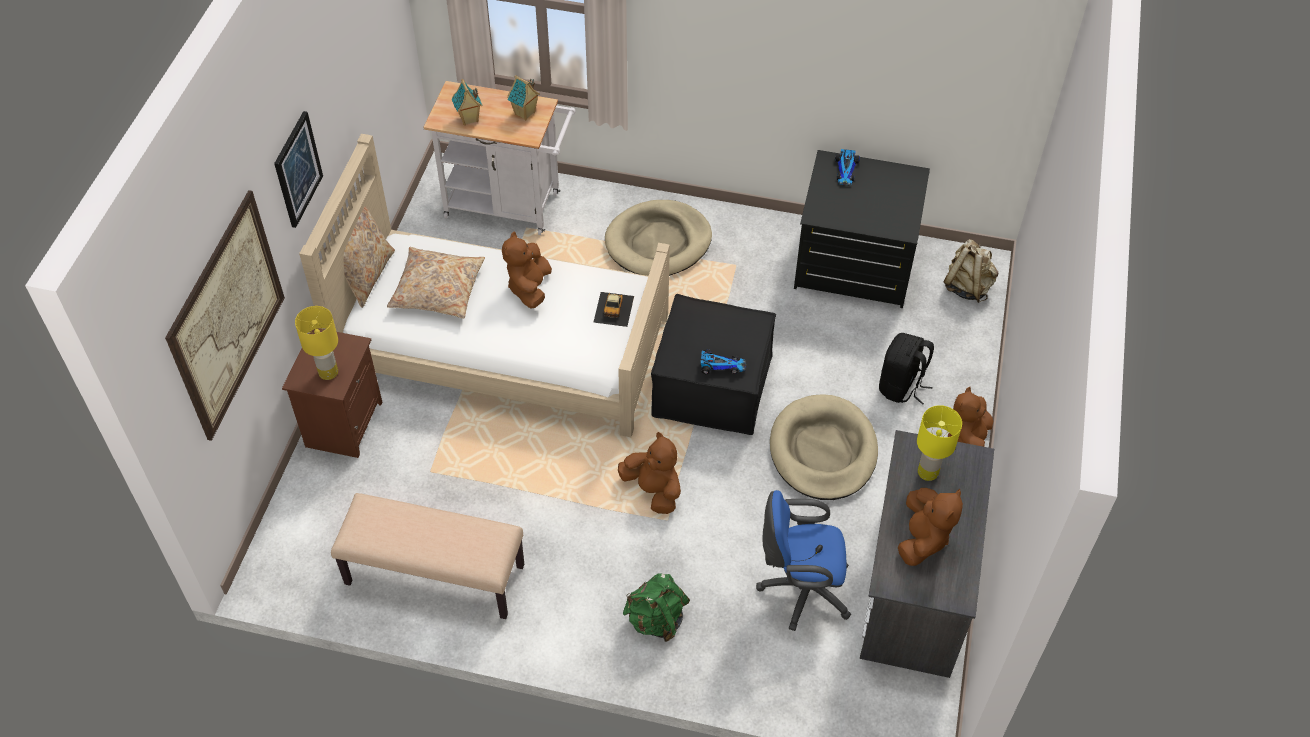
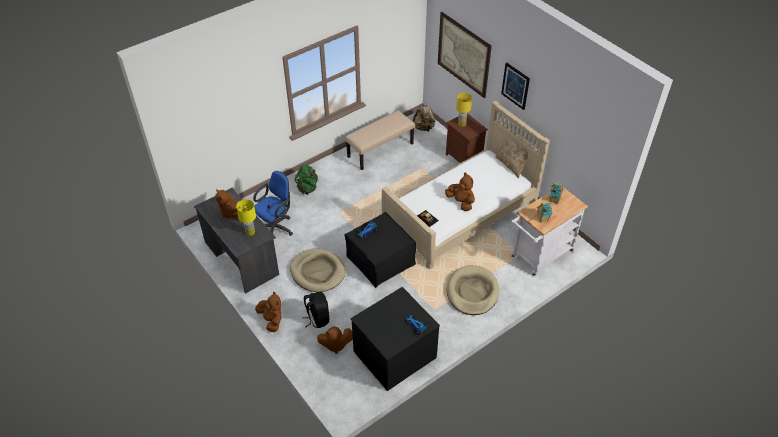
camera: 130 degrees right, 5 degrees down
(437, 290) = (484, 178): beige pillow -> none
(653, 490) = (354, 216): brown plush toy -> brown plush toy (335, 344)
(967, 287) = (339, 386): beige backpack -> beige backpack (424, 127)

